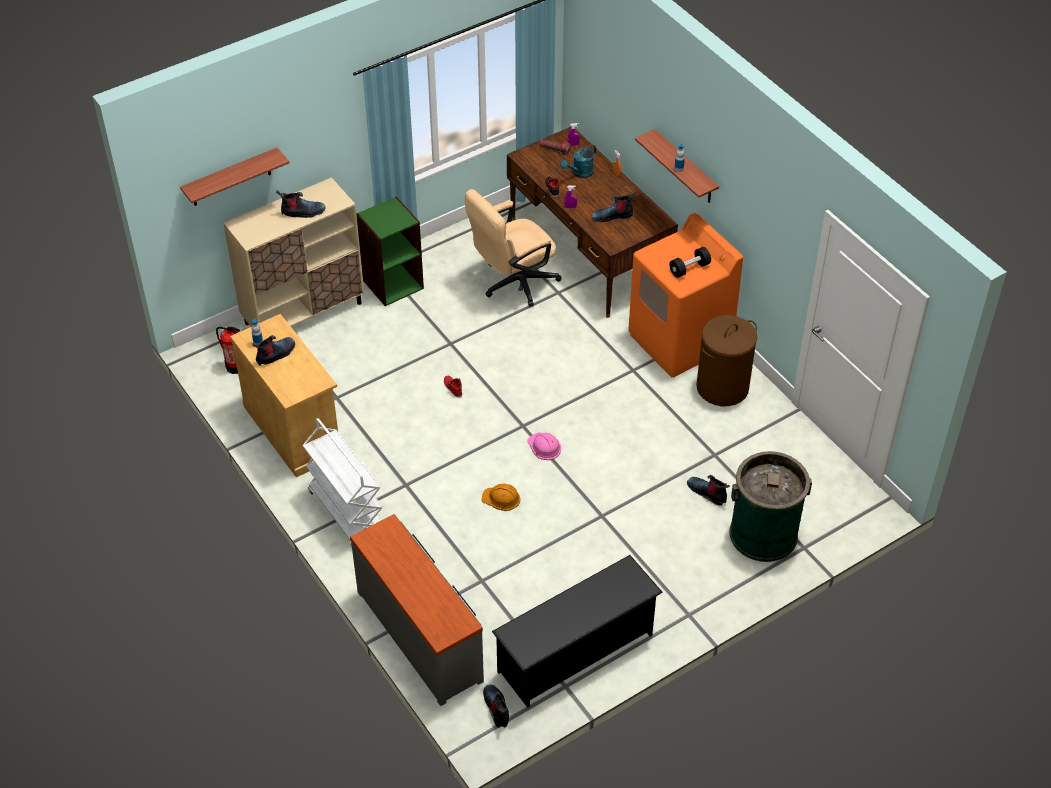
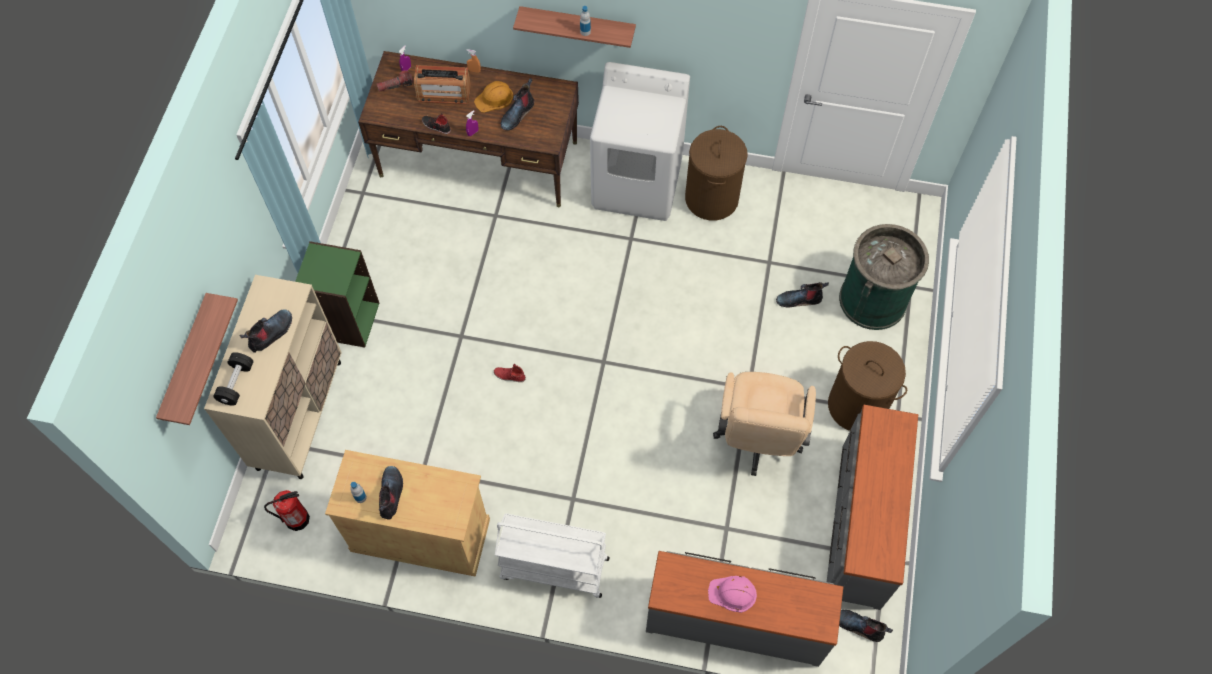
camera: 45 degrees left, 15 degrees up
(501, 498) = (660, 442): orange hard hat -> orange hard hat (494, 98)
(513, 283) = (449, 237): beige office chair -> beige office chair (757, 440)
(544, 446) = (640, 366): pink hard hat -> pink hard hat (733, 593)
(576, 653) = (860, 523): black shoe rack -> grey dresser
(580, 173) = (444, 93): turquoise watering can -> radio
(665, 585) = (856, 406): none -> brown laundry basket
(680, 341) = (637, 183): orange washing machine -> white washing machine
(689, 268) = (652, 118): black dumbbell -> black dumbbell (236, 383)

